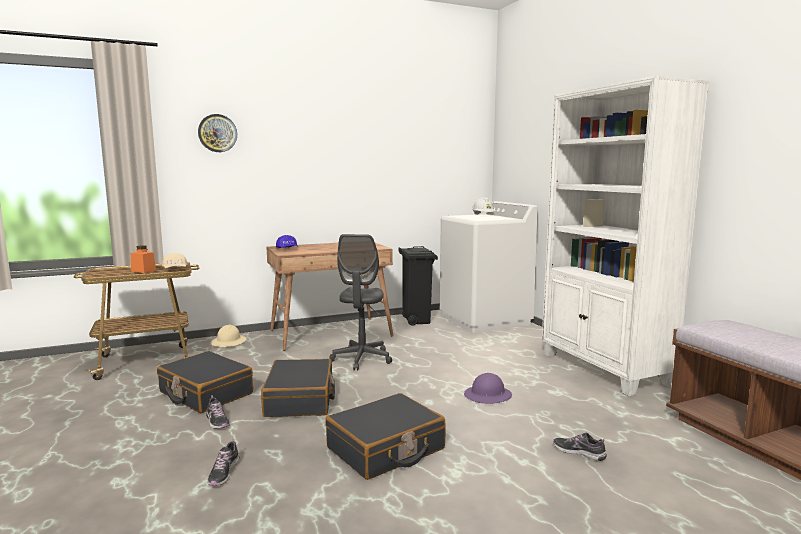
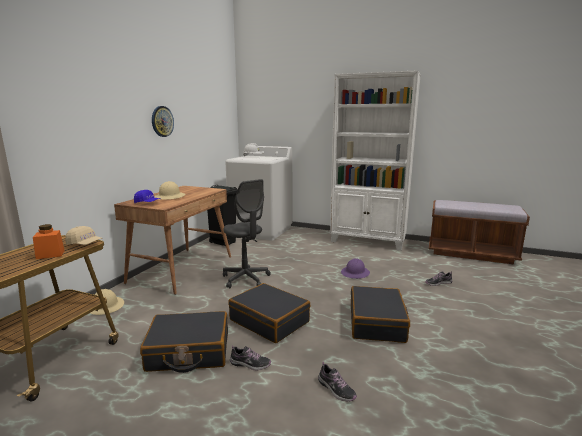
camera: 45 degrees left, 5 degrees up
(217, 133) = (53, 86): wall clock -> wall clock (162, 121)
(320, 247) = (170, 197): none -> beige hard hat

